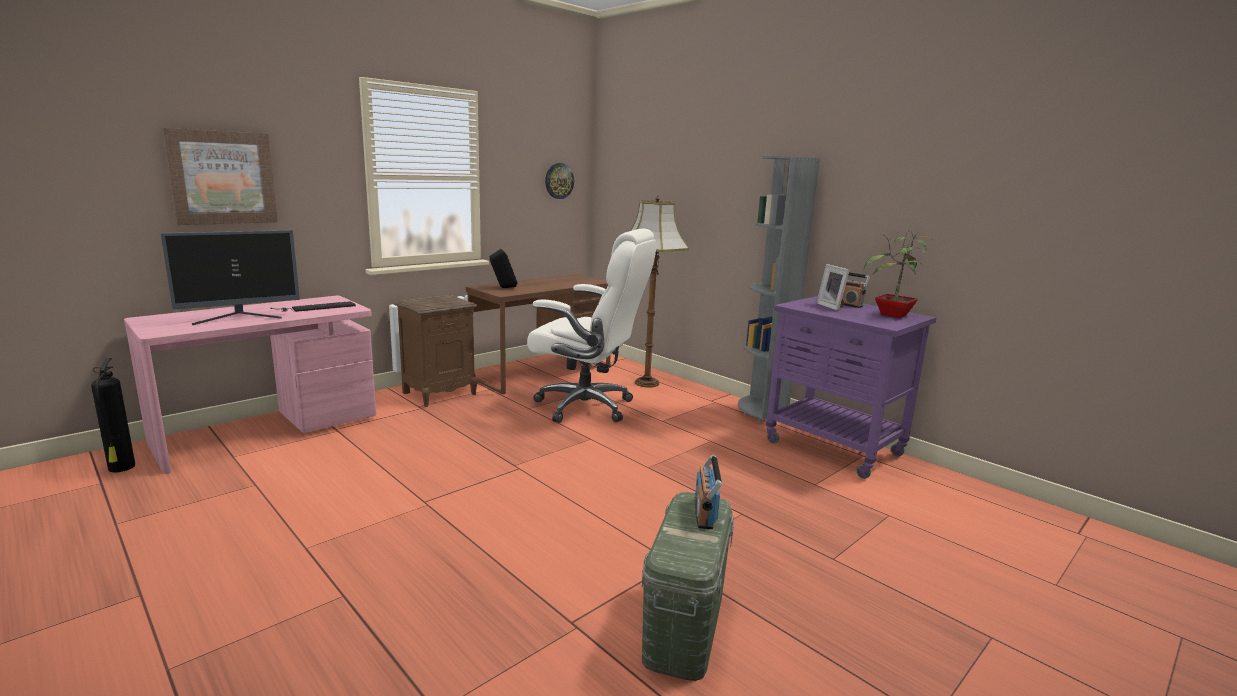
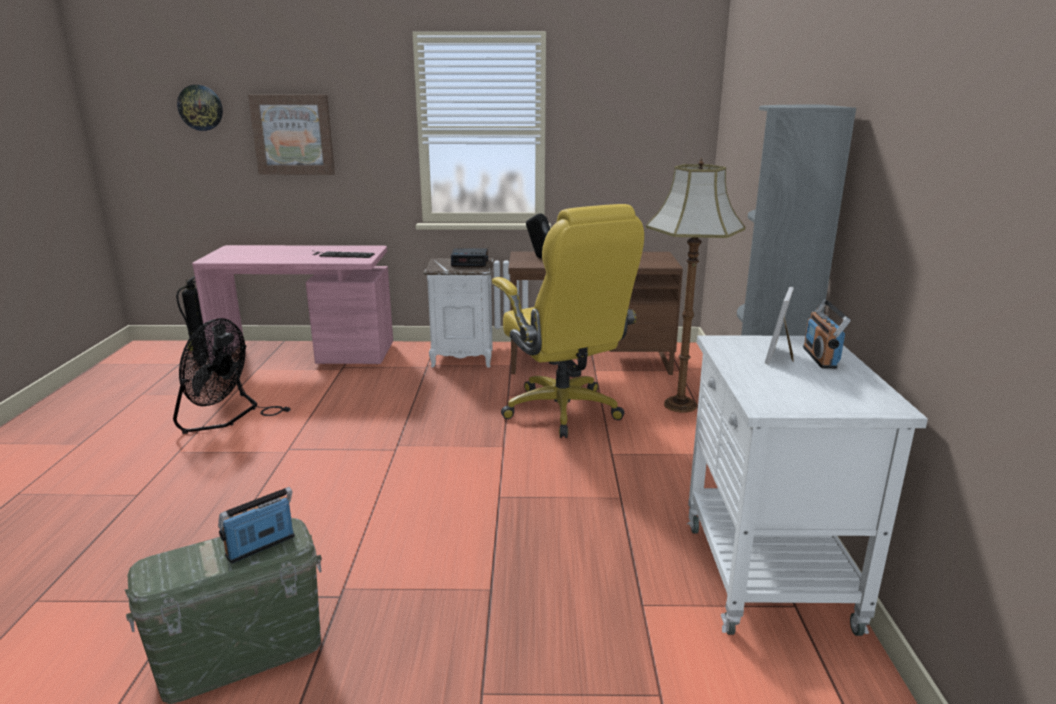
camera: 45 degrees right, 5 degrees up
(240, 318) = (276, 256): monitor -> none
(297, 499) = (233, 414): none -> black fan
(440, 394) = (463, 358): brown nightstand -> white nightstand
(442, 300) = (470, 262): none -> alarm clock
(559, 181) = (660, 133): wall clock -> wall clock (200, 107)
(586, 407) = (563, 411): white office chair -> yellow office chair
(834, 449) = (766, 578): purple cart -> white cart
(893, 315) = (840, 394): potted plant -> none

